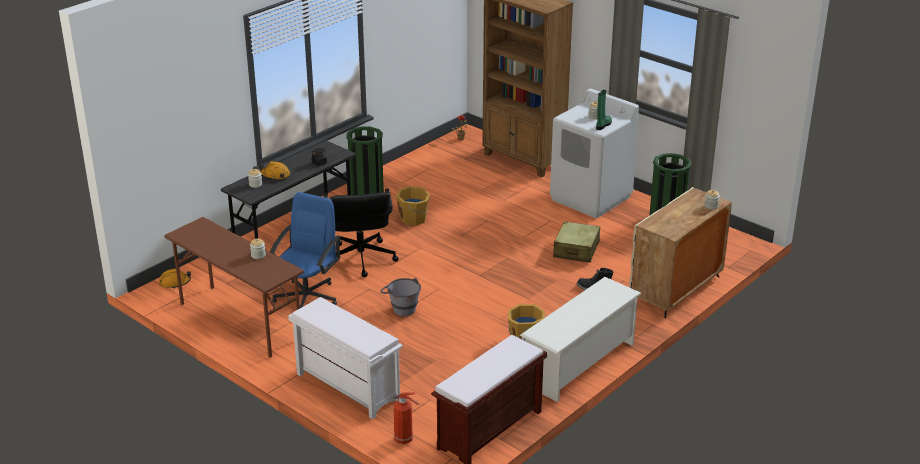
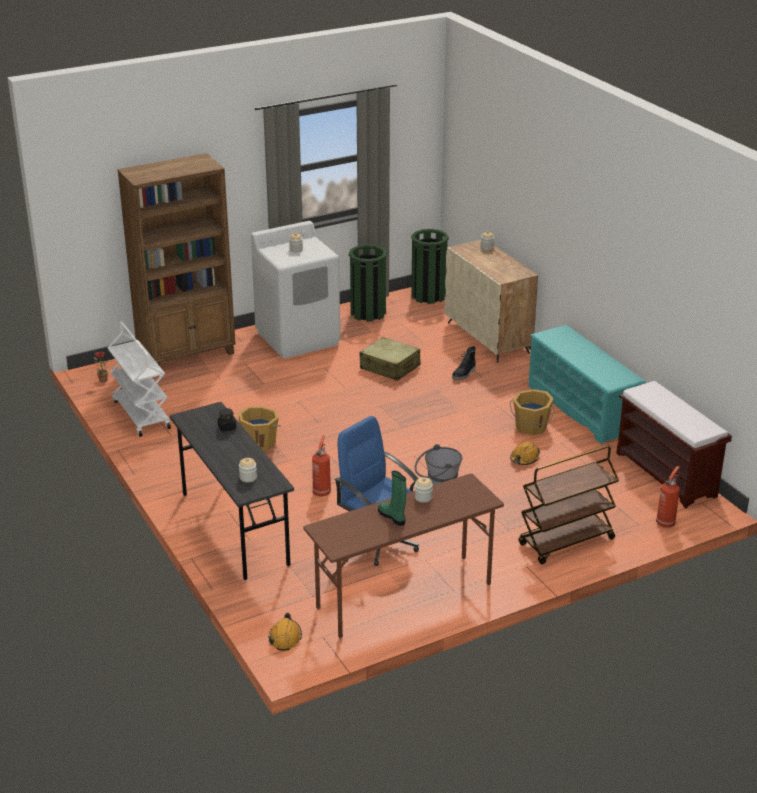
camera: 70 degrees left, 0 degrees up
(275, 175) = (235, 461): orange hard hat -> orange hard hat (524, 458)
(346, 387) = (566, 542): white bench -> brown cart
(360, 259) = (322, 492): black office chair -> fire extinguisher
(367, 191) = (171, 461): green trash can -> green trash can (428, 296)
(423, 164) = (140, 414): none -> white cart
(579, 364) = (581, 409): white shoe rack -> turquoise shoe rack
(603, 125) = (318, 250): green boot -> green boot (392, 517)

